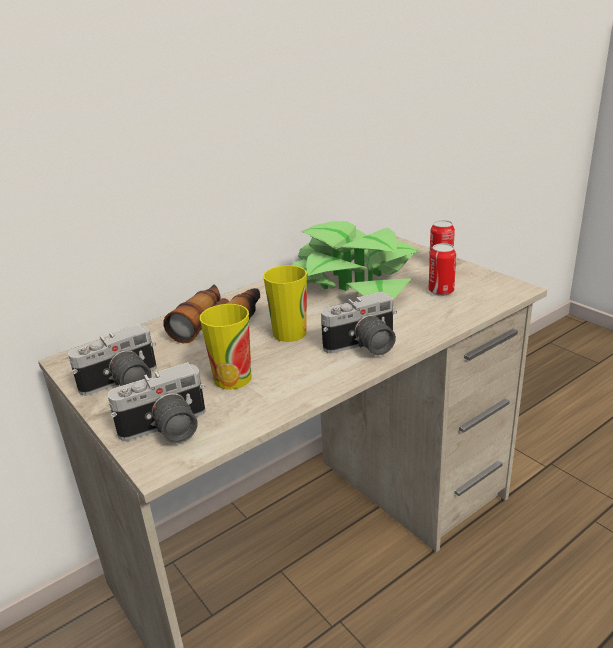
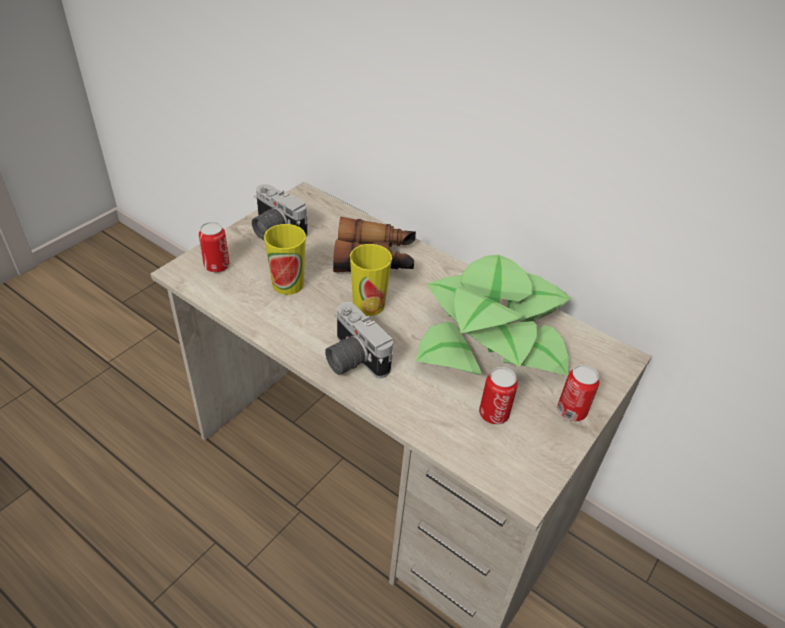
camera: 70 degrees right, 15 degrees up
(167, 431) = (217, 266): camera -> can

